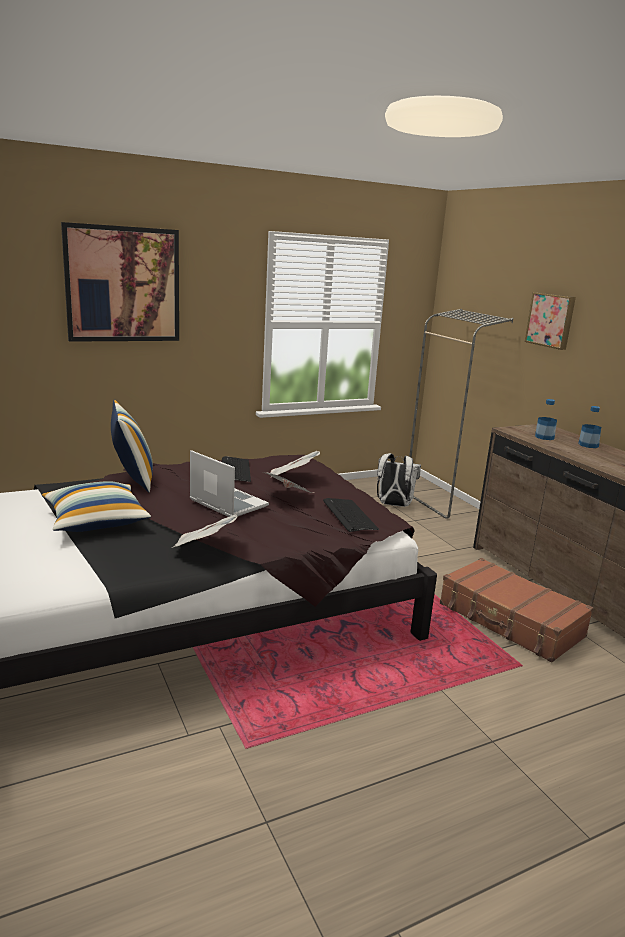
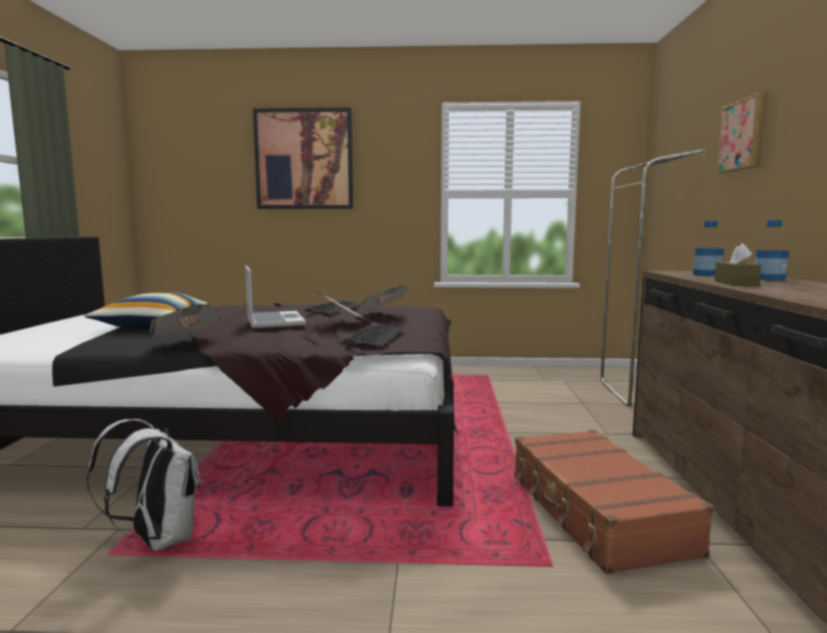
camera: 30 degrees right, 10 degrees down
(132, 479) = (238, 308): pillow -> none
(393, 505) = (572, 389): white backpack -> white backpack (158, 540)
(585, 457) = (736, 283): none -> brown tissue box

